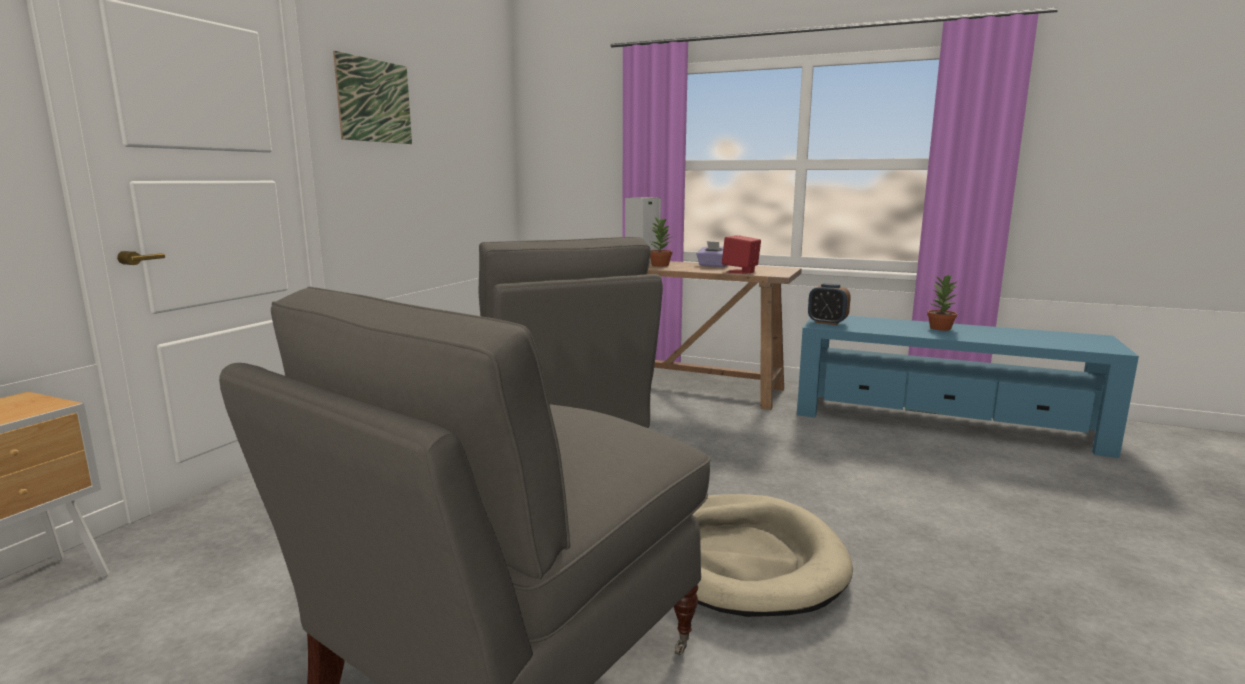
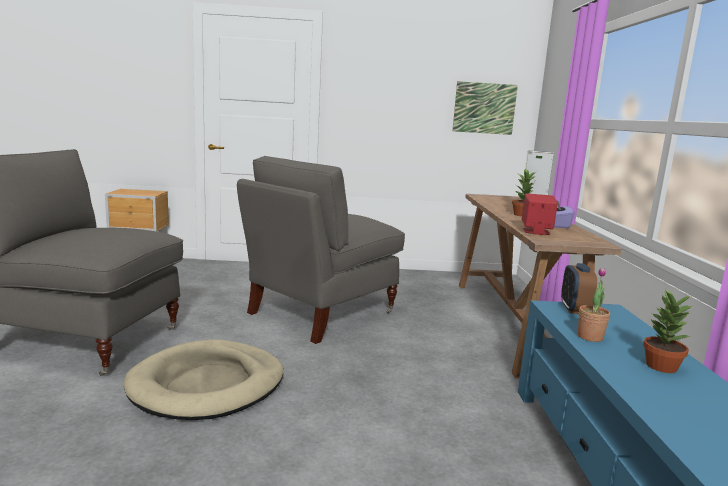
camera: 65 degrees right, 0 degrees up
(374, 101) = (375, 73): picture -> picture (484, 108)
(890, 330) = (590, 337): none -> potted plant

